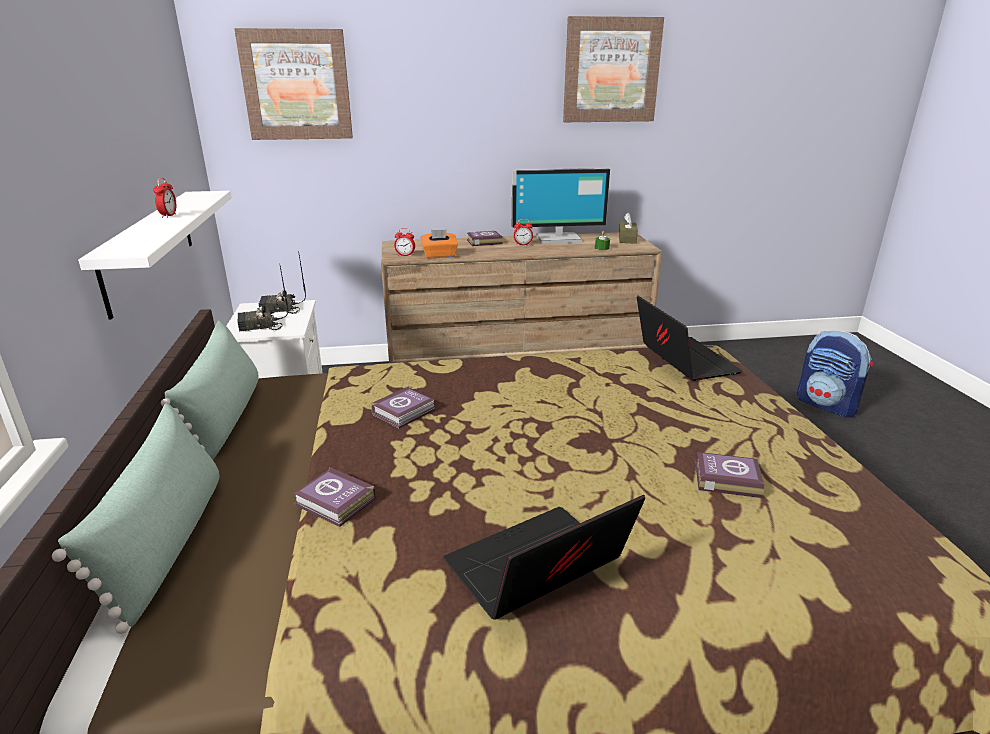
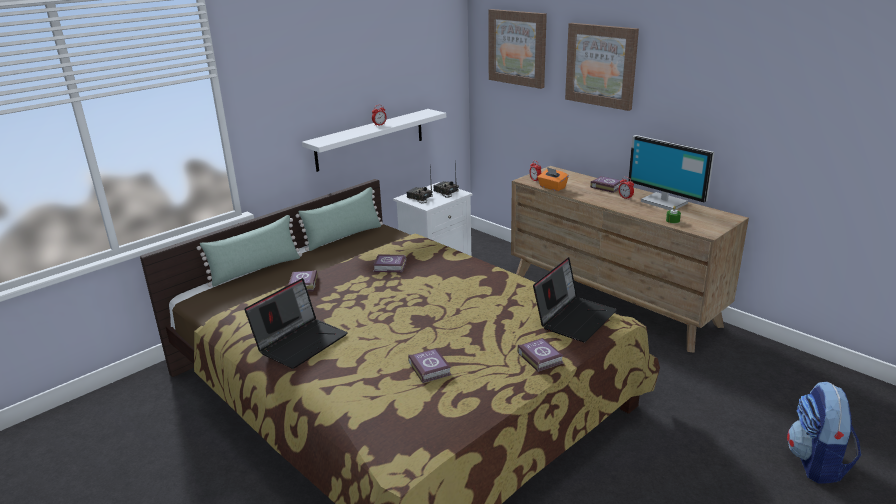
camera: 55 degrees right, 0 degrees up
(536, 571) = (301, 341): laptop -> laptop turned 105 degrees clockwise
(611, 70) = (741, 64): picture -> picture (601, 65)
(627, 239) = (718, 221): brown tissue box -> none
(752, 404) = (540, 357): none -> book

